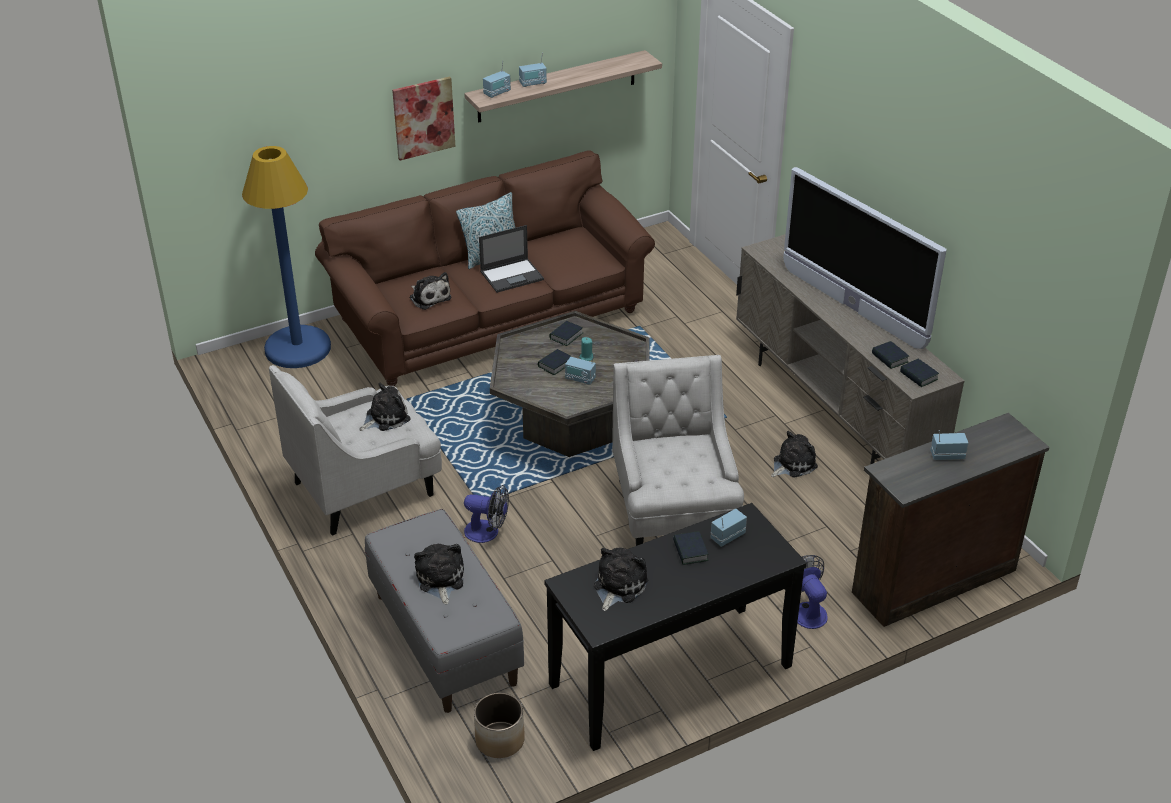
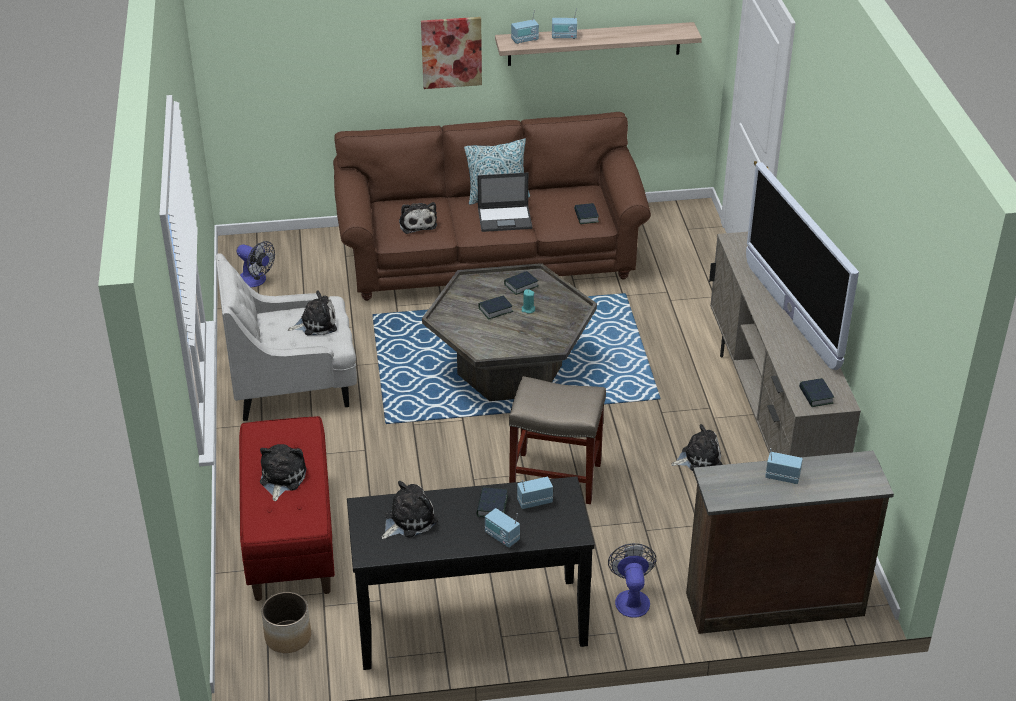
camera: 20 degrees right, 0 degrees up
(298, 348) = (303, 247): blue floor lamp -> none
(444, 639) = (289, 536): grey bench -> red bench
(487, 532) = (378, 452): fan -> fan (256, 281)
(580, 379) = (510, 328): radio -> radio (502, 537)
(673, 514) = (557, 477): white armchair -> beige stool
(889, 358) = (797, 372): book -> book (586, 216)

